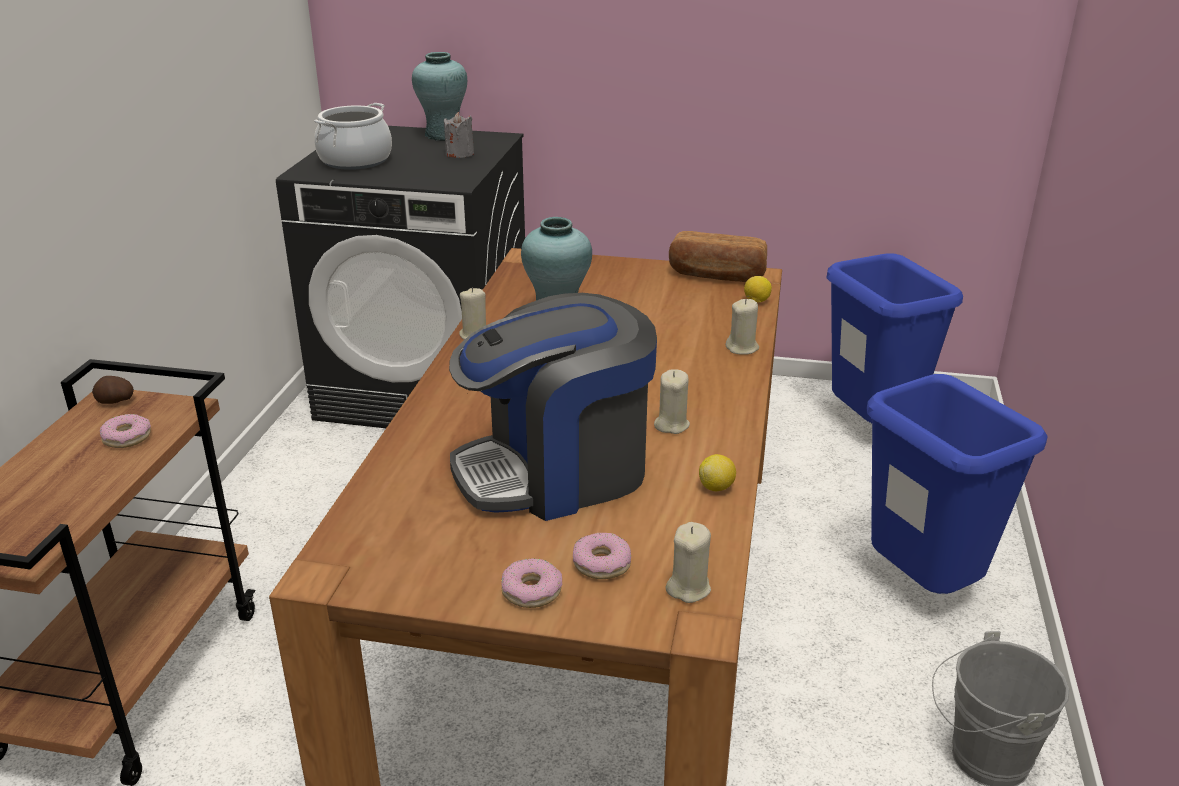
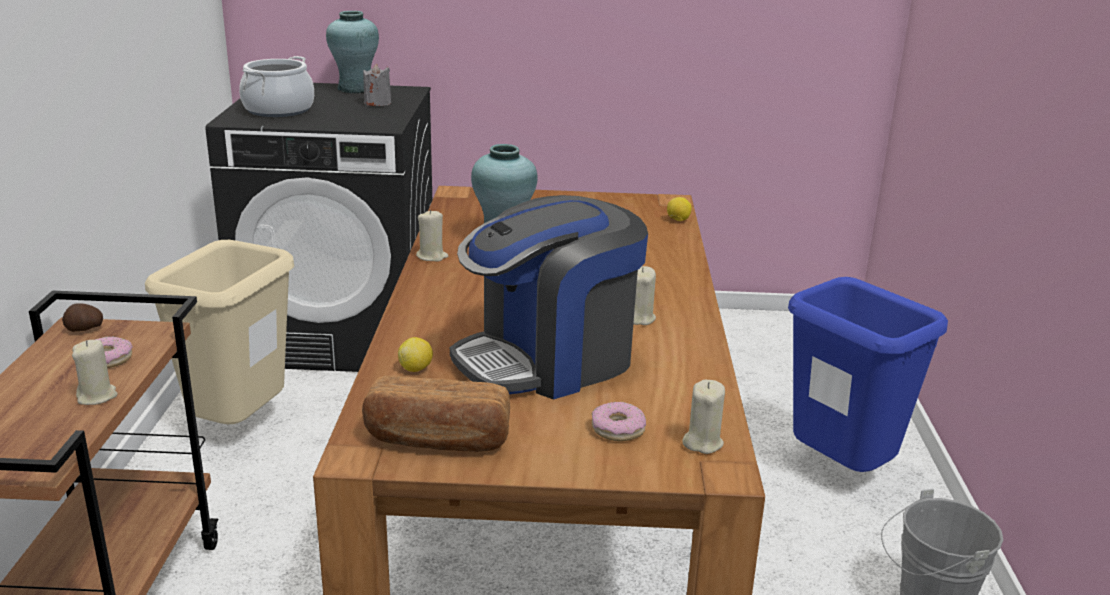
camera: 10 degrees left, 5 degrees down
(304, 488) = (240, 428): none -> beige trash can
(532, 591) = (562, 454): donut -> none
(716, 487) = (697, 364): lemon -> lemon (416, 369)
(717, 275) = (635, 201): bread -> bread (437, 440)
(742, 348) = (679, 257): beige candle -> beige candle (97, 396)
(871, 430) = (763, 347): blue trash can -> none

